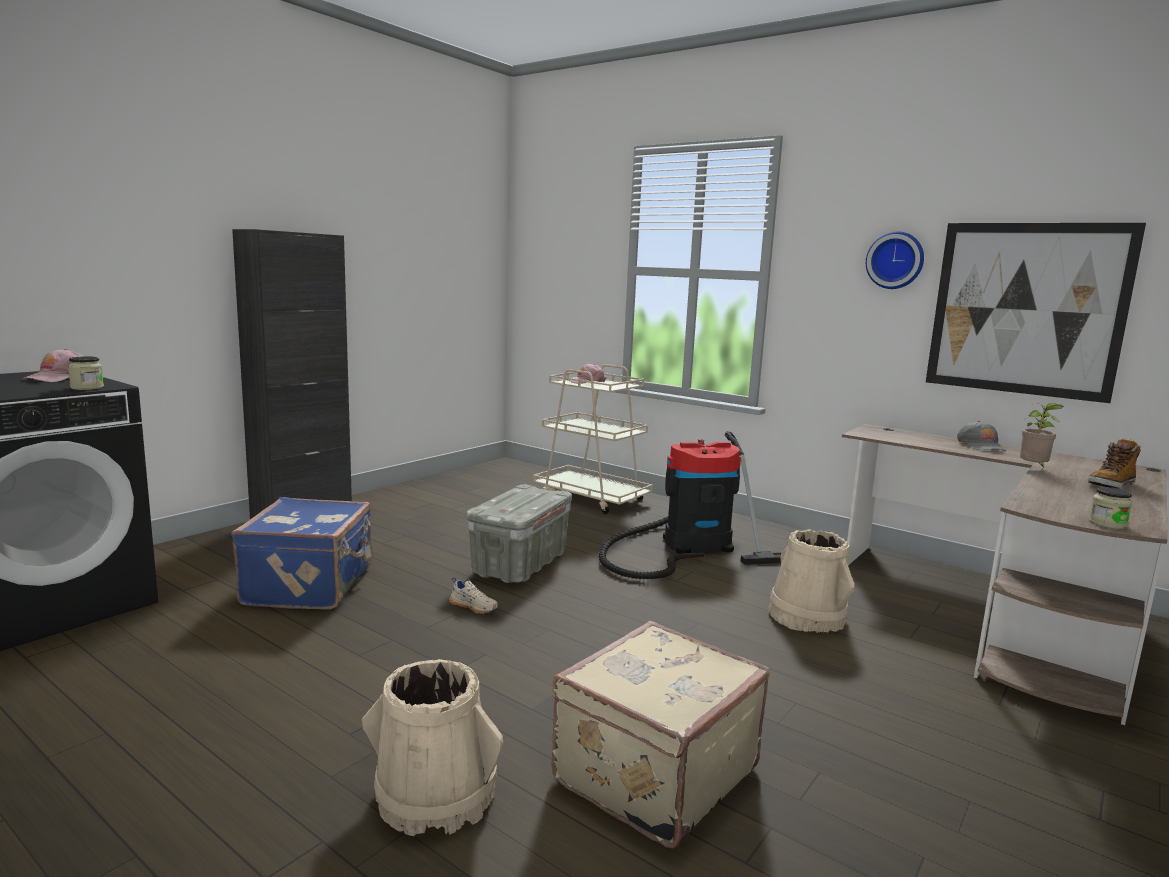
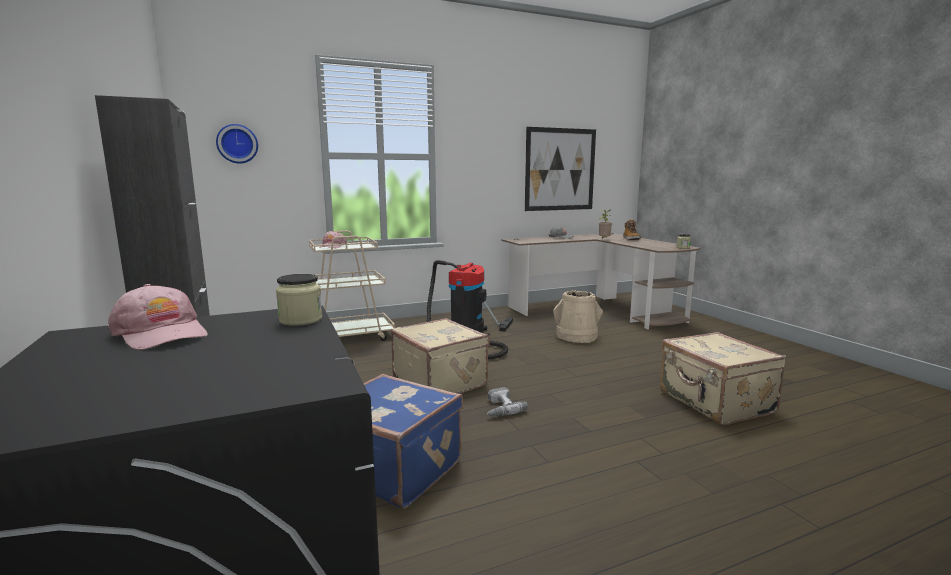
camera: 60 degrees left, 0 degrees up
(435, 795) = (733, 460): beige bucket -> none
(474, 607) = (499, 408): beige shoe -> power drill
(520, 564) = (440, 381): grey storage box -> beige suitcase
(895, 260) = (504, 146): wall clock -> wall clock (237, 144)

